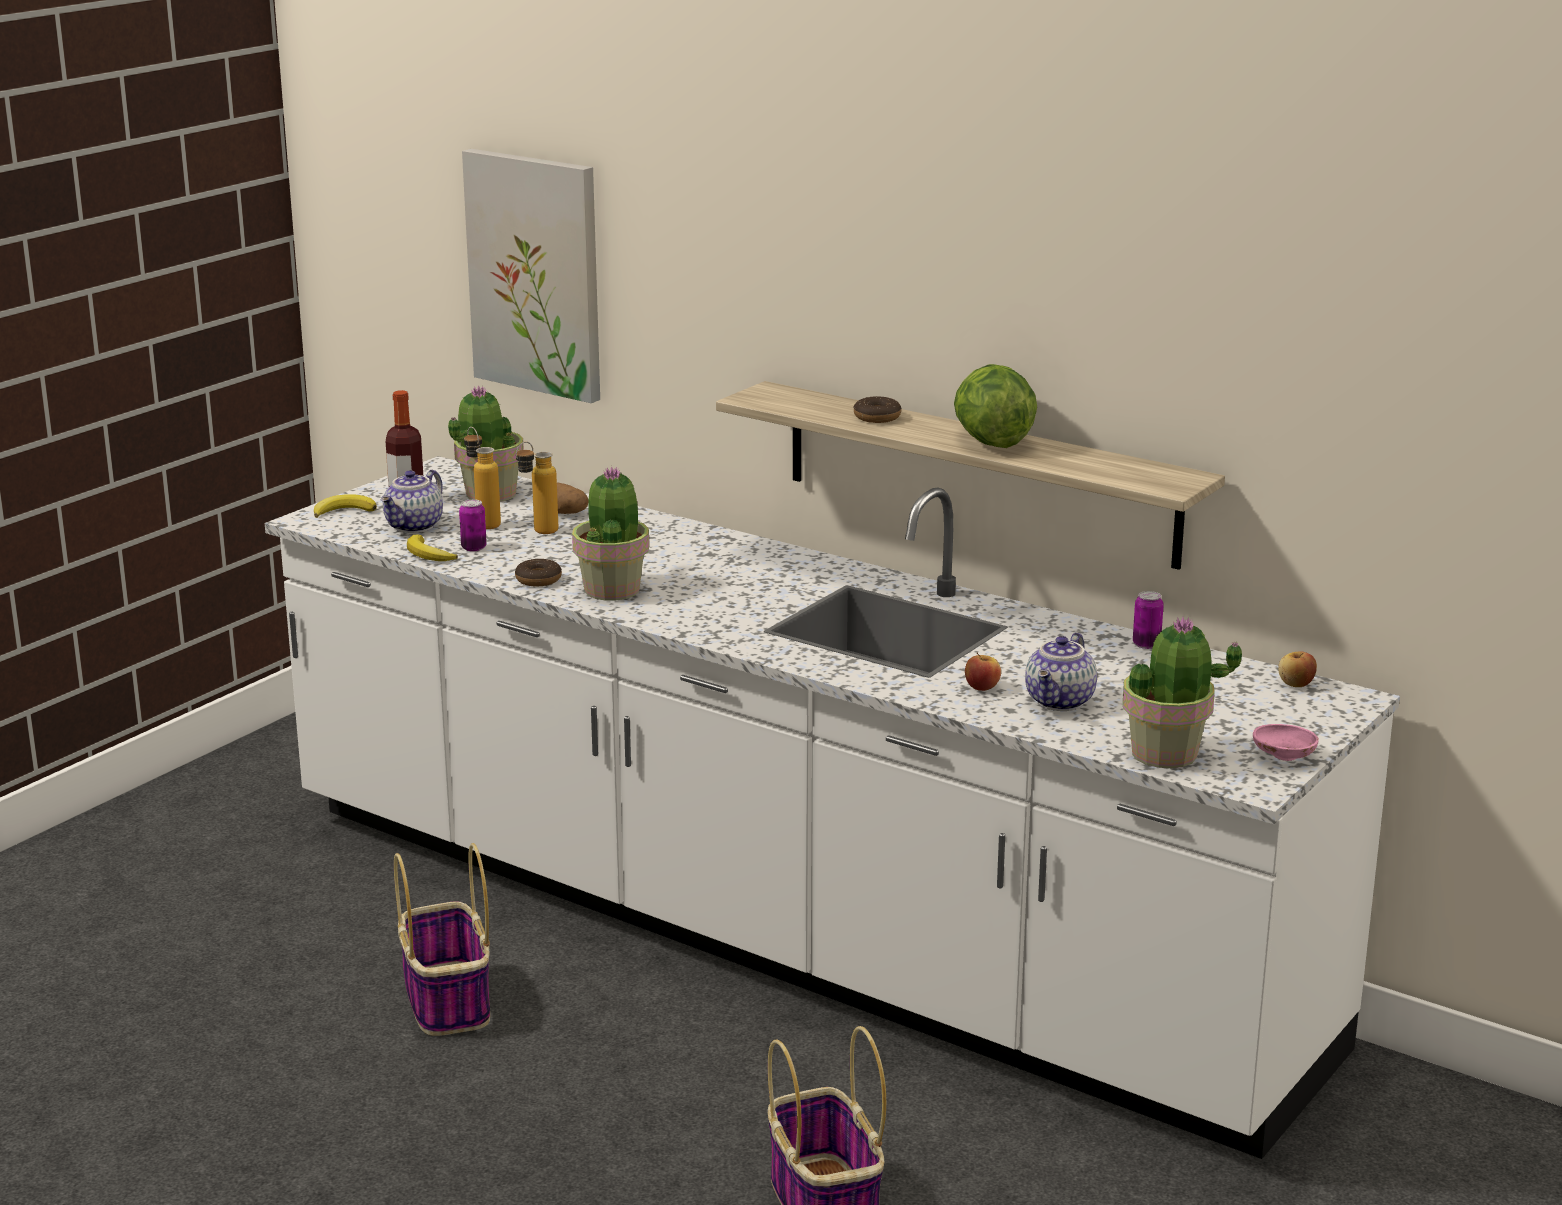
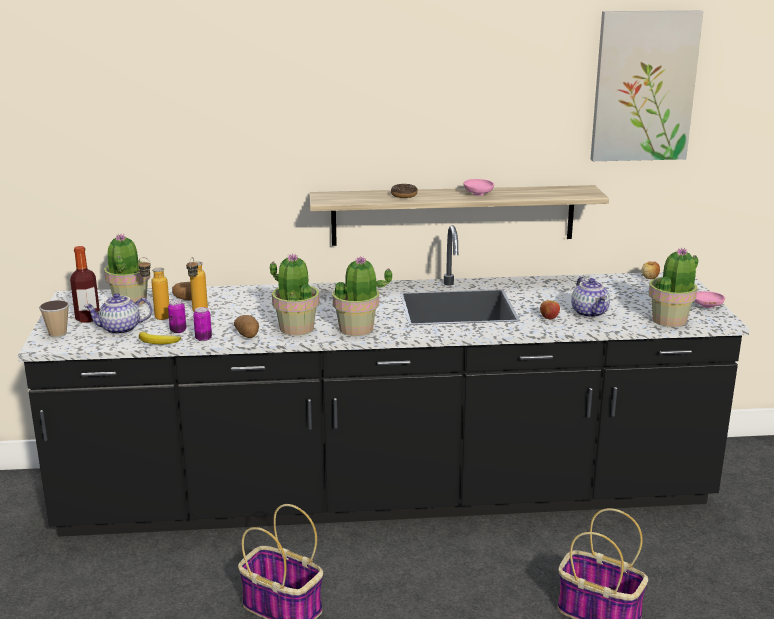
camera: 40 degrees left, 0 degrees up
(344, 511) = (57, 334): banana -> cup
(415, 526) = (120, 330): teapot -> teapot turned 90 degrees clockwise
(536, 274) = (129, 158): picture -> picture (643, 86)
(538, 580) = (248, 335): donut -> potato
(683, 615) = (357, 329): none -> potted plant
(780, 929) = (387, 494): white counter -> black counter
(991, 442) = (478, 194): lettuce -> pink bowl
(1146, 644) = (568, 279): can -> can (203, 338)

